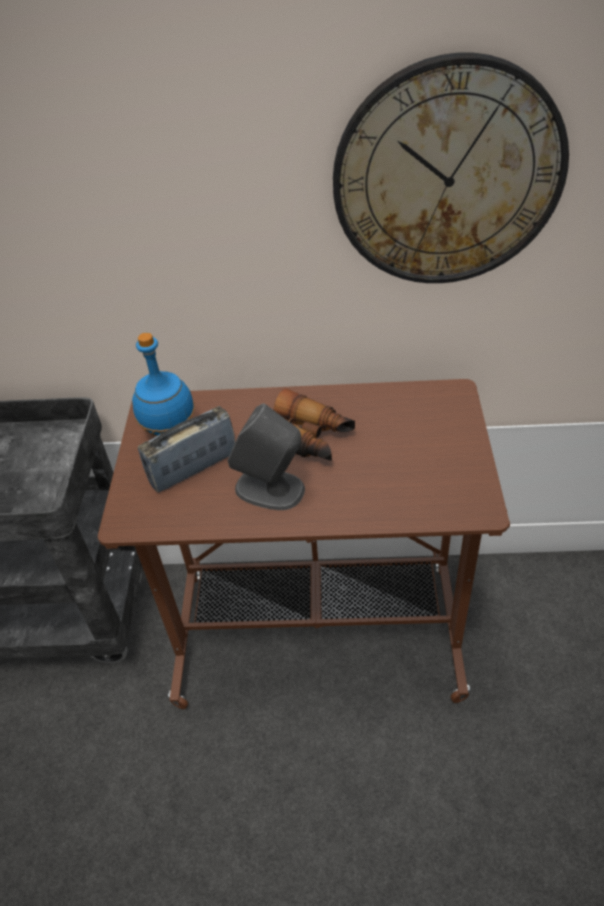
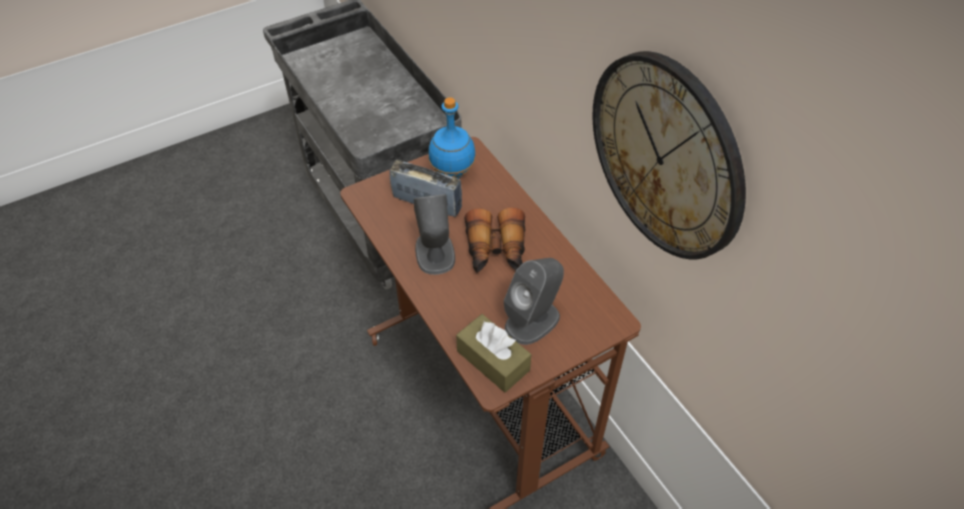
camera: 55 degrees right, 5 degrees up
(417, 448) = (533, 321): none -> grey speaker
(448, 497) = (493, 360): none -> brown tissue box

